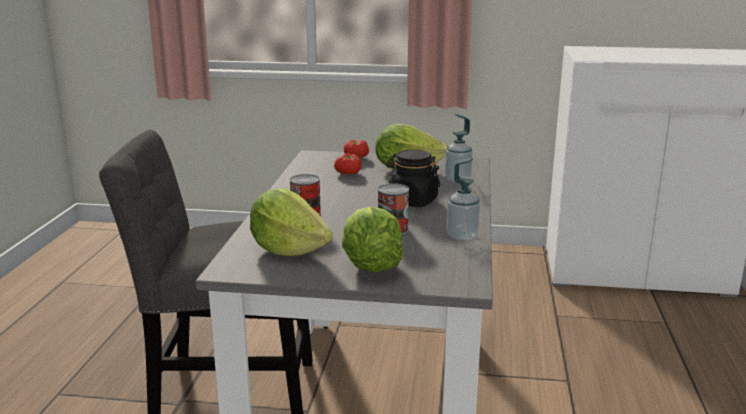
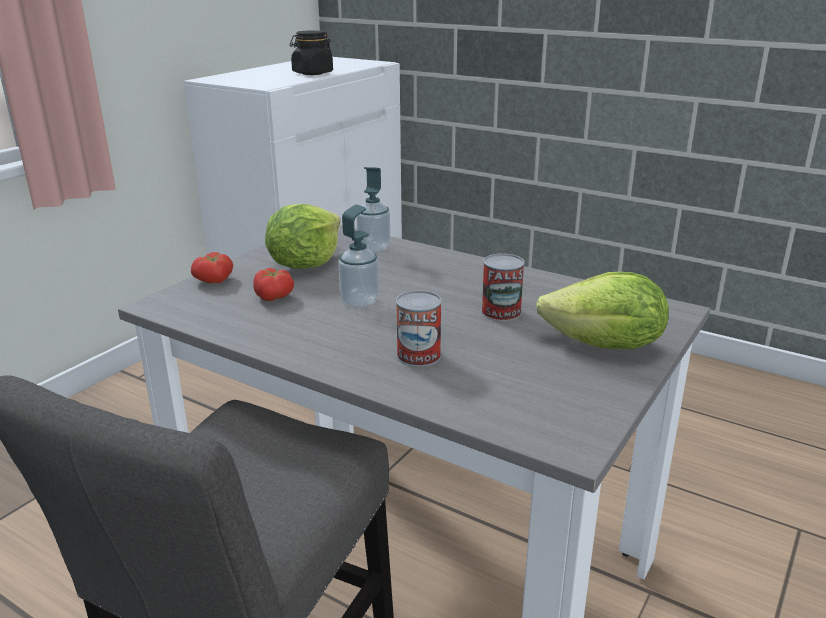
camera: 65 degrees left, 5 degrees up
(289, 250) = (526, 387): lettuce -> none
(412, 201) = (420, 284): black jar -> black jar (312, 73)
(462, 236) = (547, 284): soap dispenser -> soap dispenser (360, 301)

